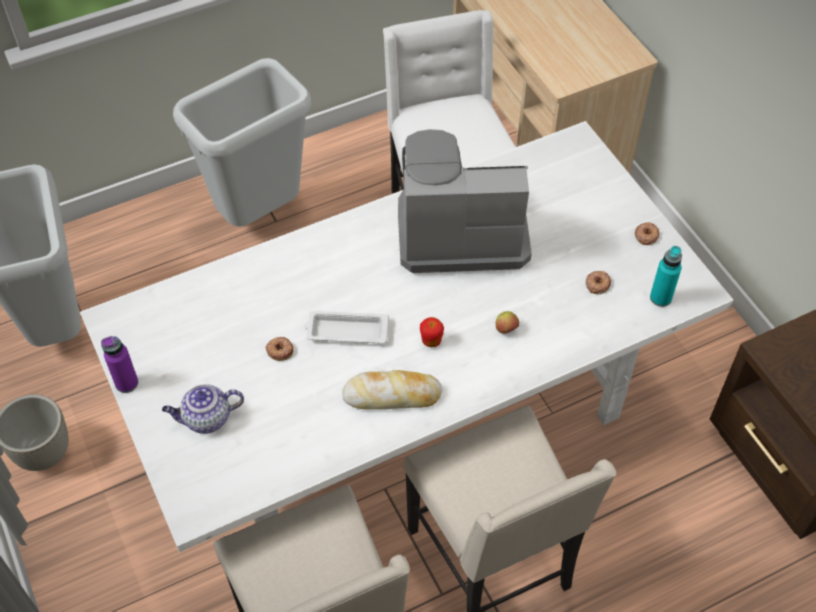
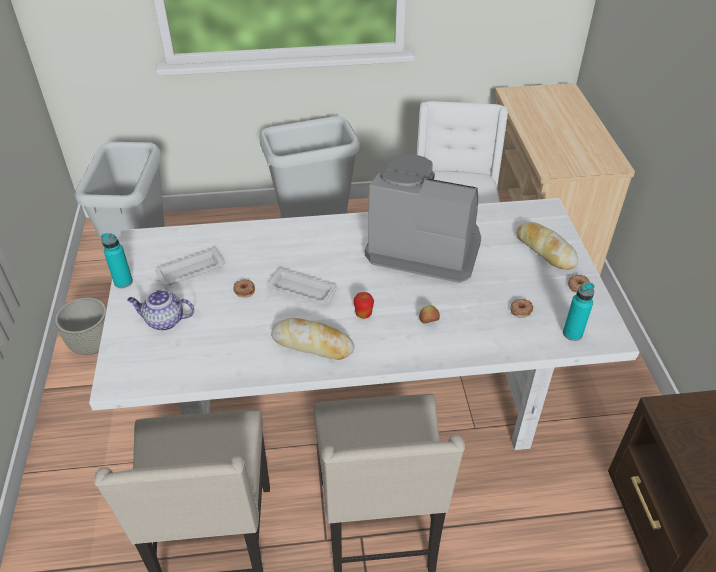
camera: 20 degrees right, 10 degrees down
(126, 383) = (123, 282): purple bottle -> turquoise bottle
(200, 345) = (189, 271): none -> white tray
(595, 199) = (545, 250): none -> bread

